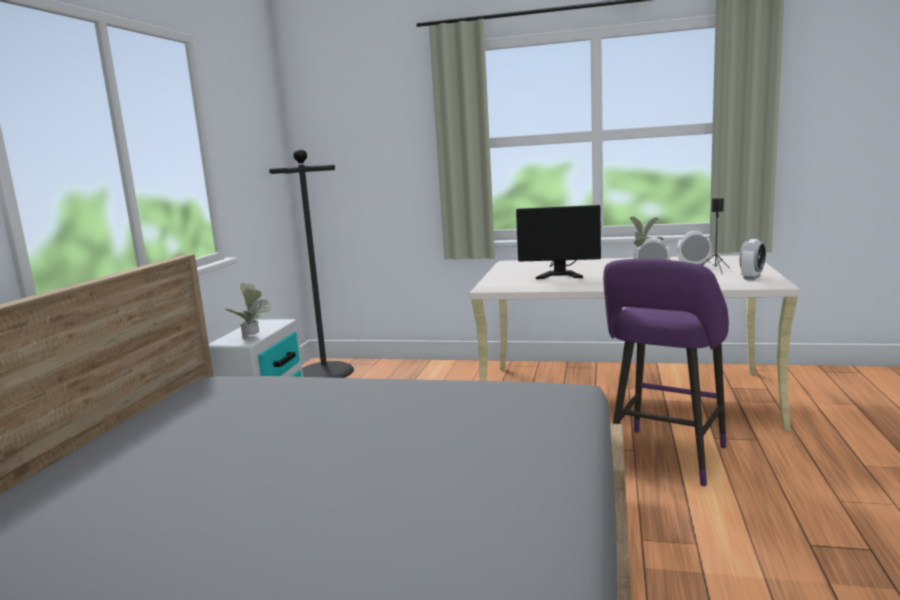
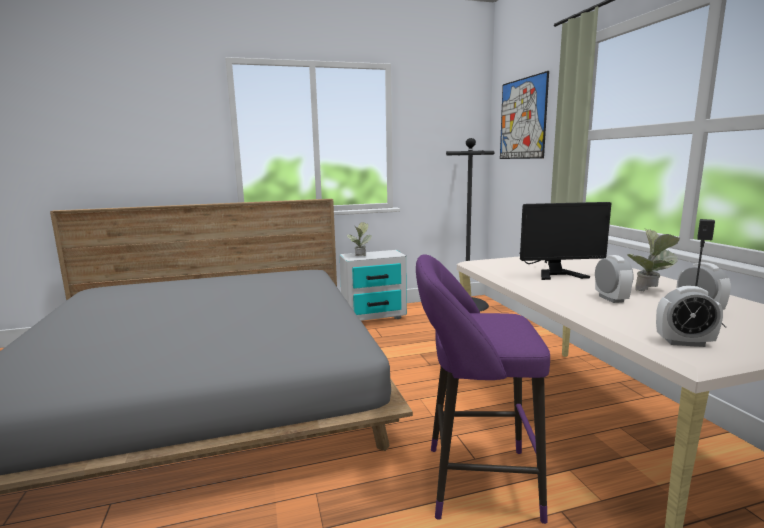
camera: 60 degrees right, 0 degrees up
(357, 125) = (522, 119): none -> picture
(560, 273) = (553, 271): monitor -> monitor turned 75 degrees counterclockwise

